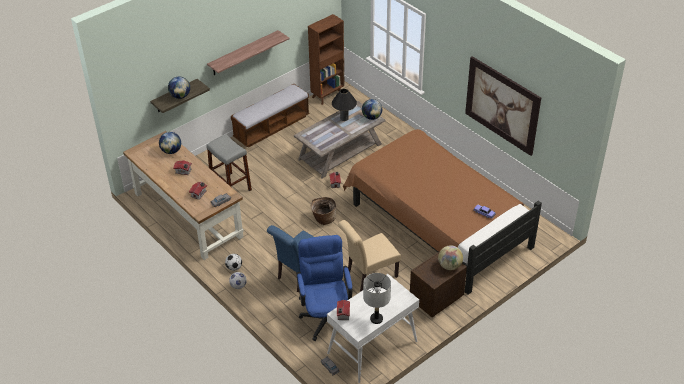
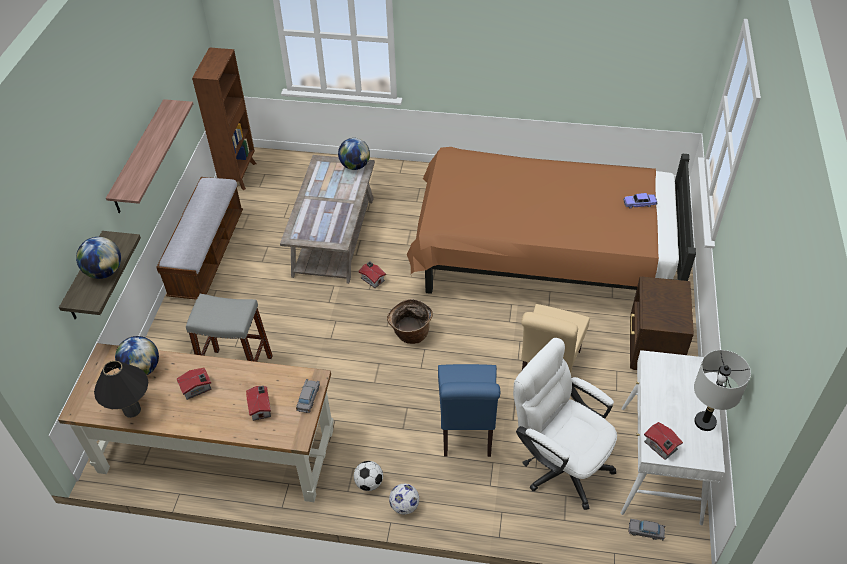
camera: 40 degrees left, 5 degrees up
(325, 315) = (559, 463): blue office chair -> white office chair
(344, 118) = (322, 185): black table lamp -> black table lamp (132, 410)
(449, 266) = (673, 293): globe -> none
(502, 105) = (558, 56): picture -> none

